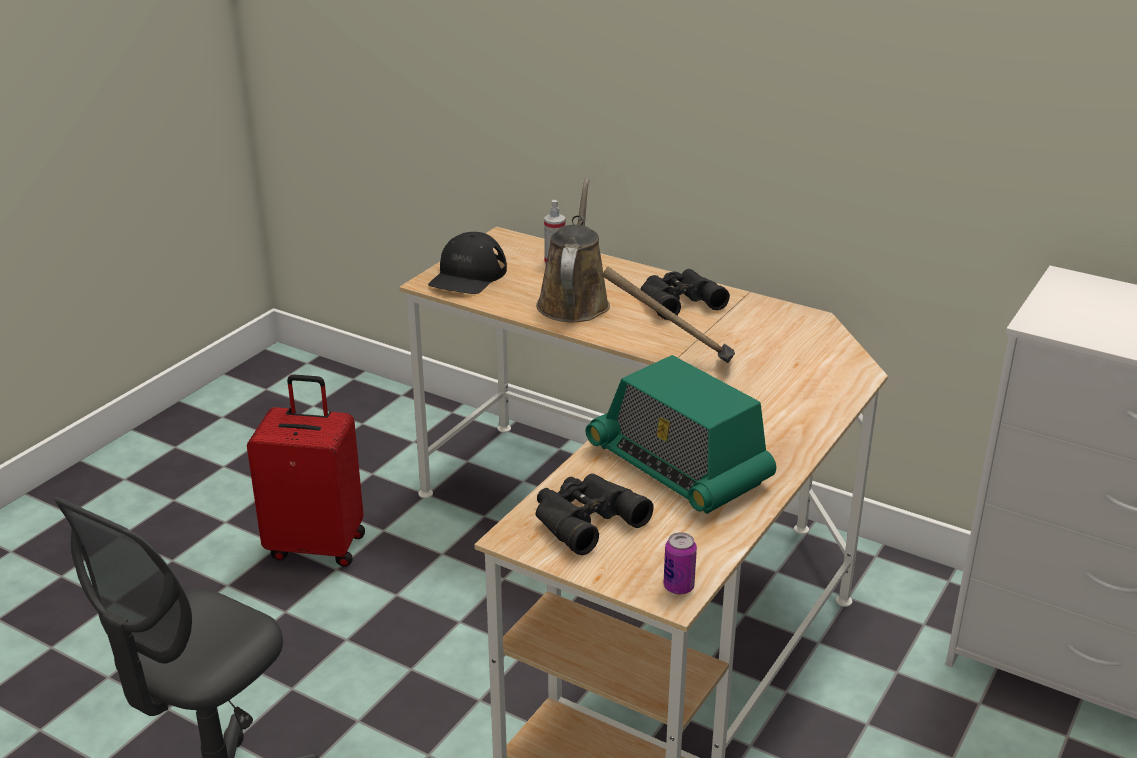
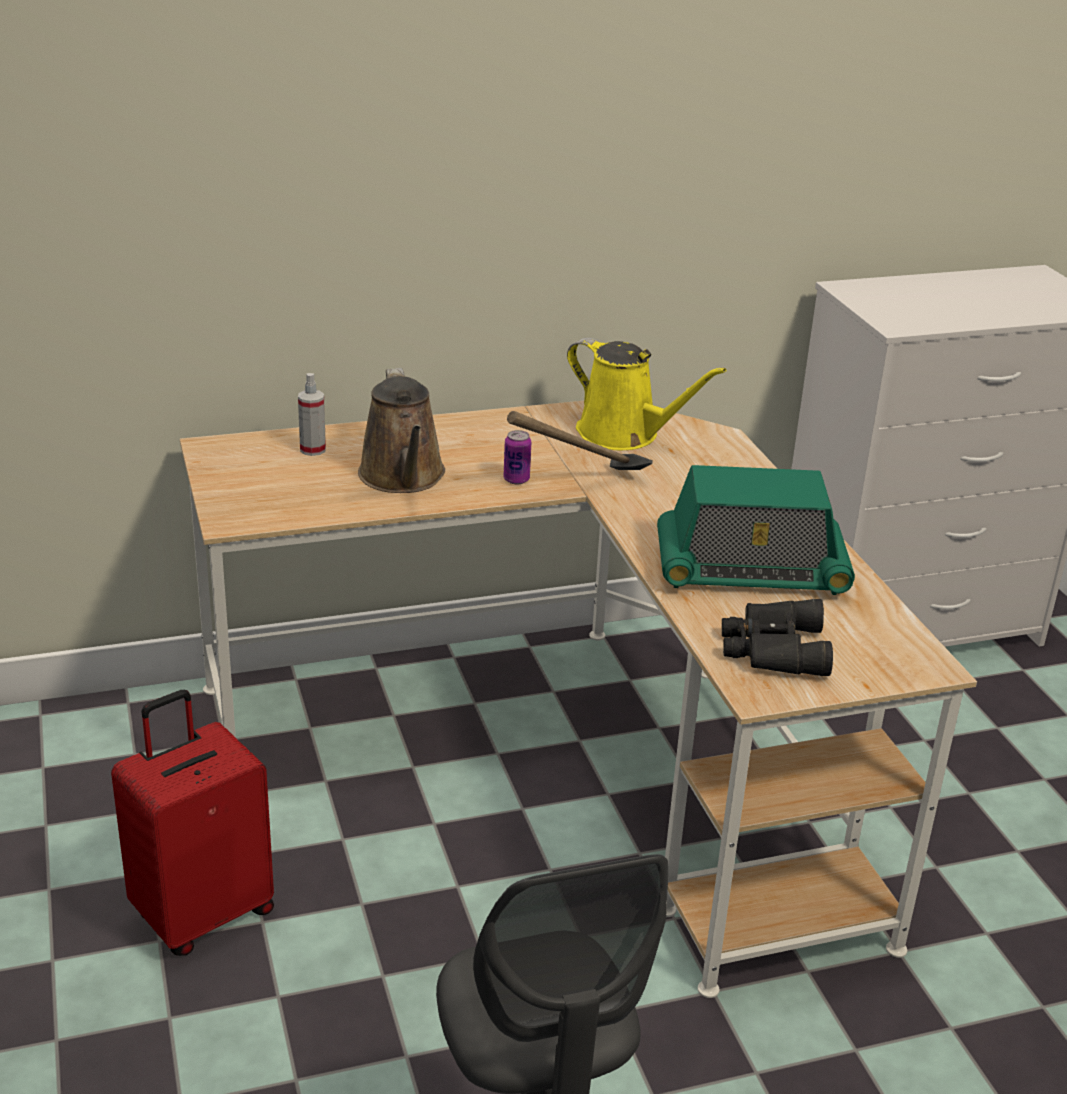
camera: 50 degrees left, 0 degrees up
(468, 275) = (254, 497): black cap -> none
(574, 301) = (403, 477): brown watering can -> brown watering can turned 150 degrees counterclockwise
(677, 300) = (485, 437): black binoculars -> none
(678, 587) = (921, 657): can -> can (516, 479)
(782, 339) = (624, 435): none -> yellow watering can

